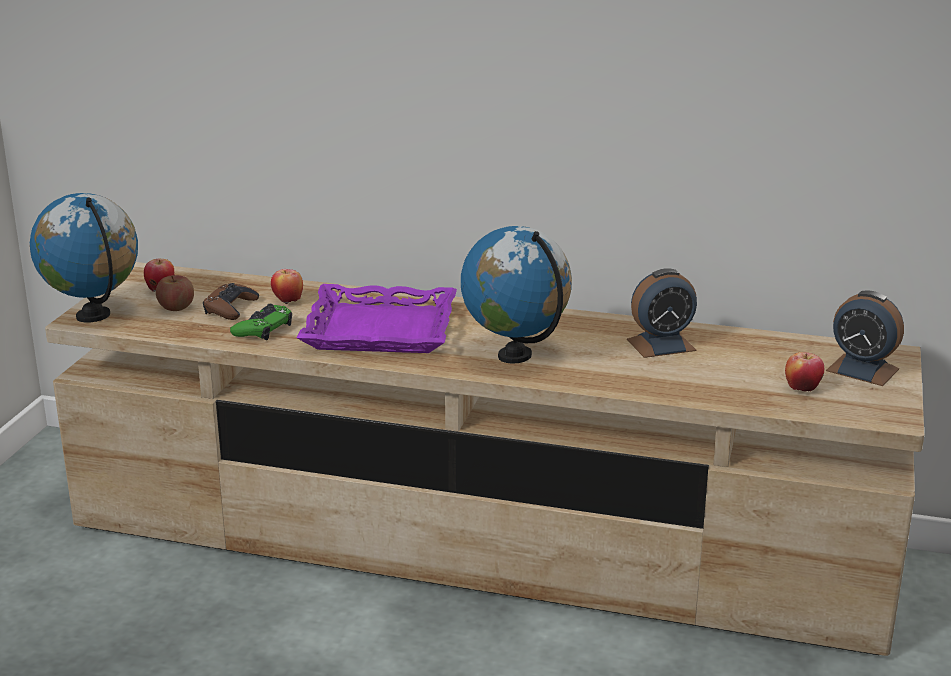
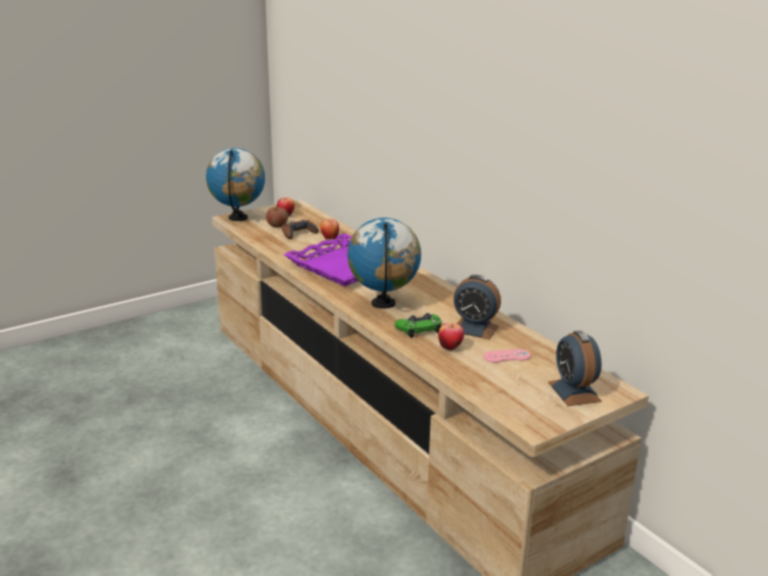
camera: 40 degrees right, 0 degrees up
(263, 329) = (294, 248): green game controller -> green game controller (419, 329)
(744, 361) = (506, 356): none -> pink game controller
(802, 389) = (510, 386): apple -> apple (450, 348)

